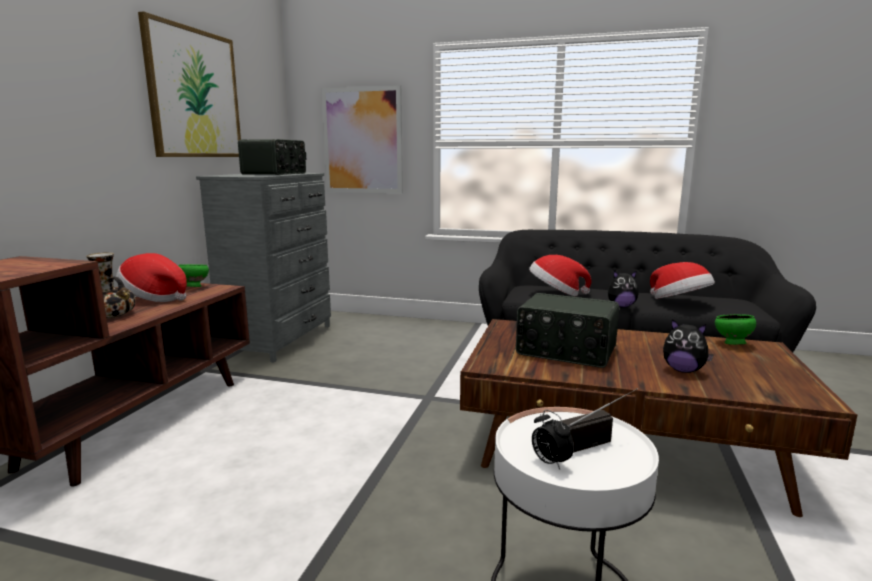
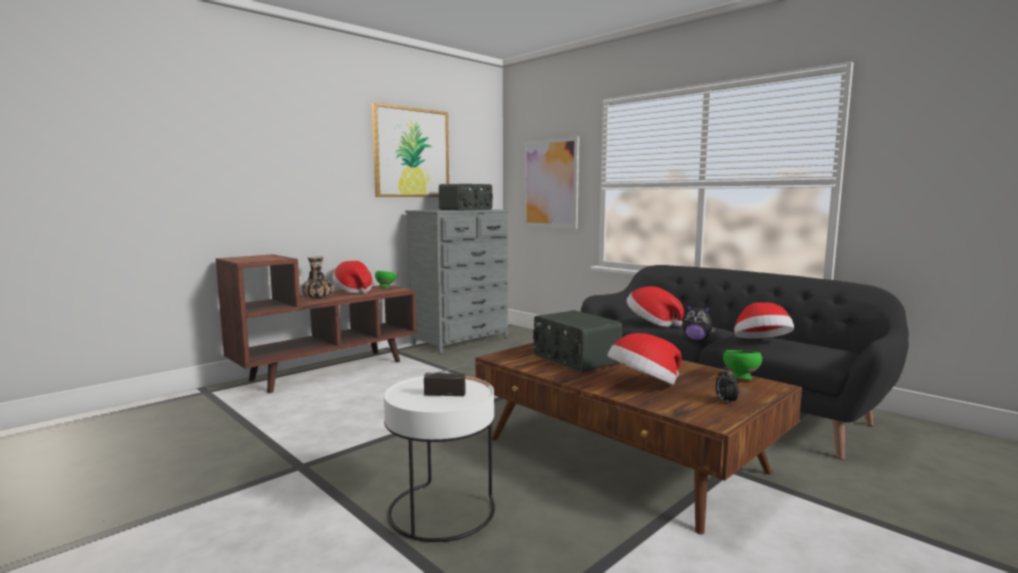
camera: 30 degrees right, 5 degrees down
(549, 462) = (408, 396): alarm clock -> alarm clock (725, 401)
(683, 370) = (643, 385): plush toy -> hat

